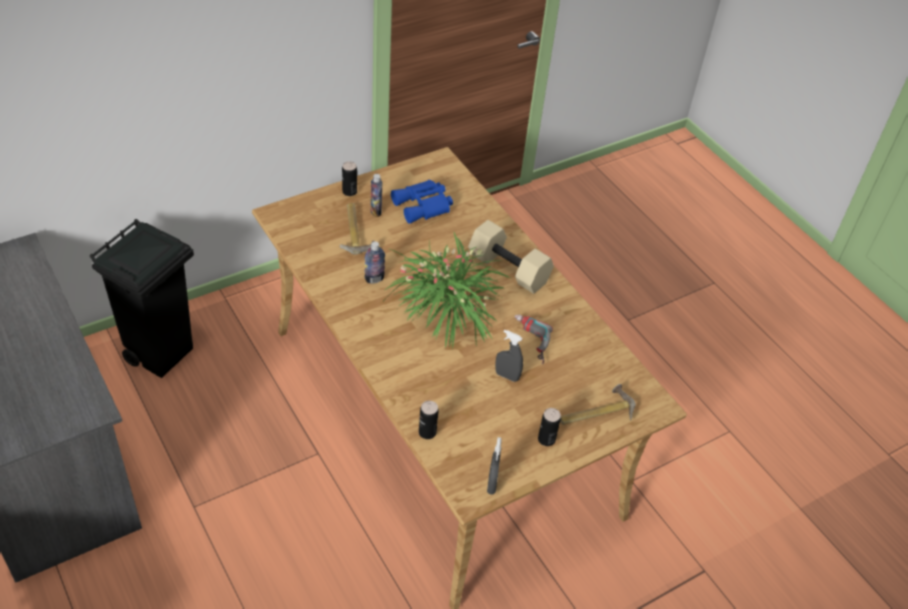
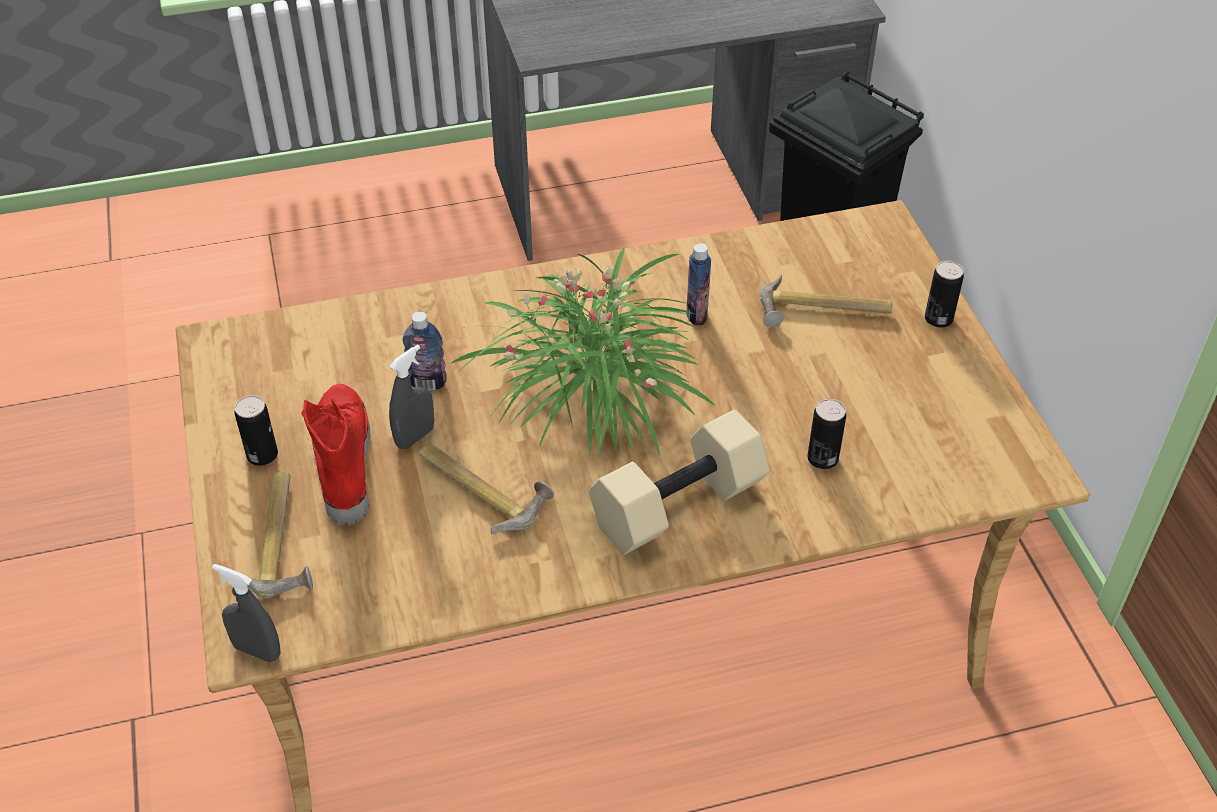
camera: 110 degrees right, 0 degrees up
(376, 211) = (878, 345): bottle -> bottle (428, 383)
(424, 206) = (885, 415): blue binoculars -> none
(427, 432) = (348, 318): can -> can (822, 458)
(492, 484) = (218, 369): grey spray bottle -> grey spray bottle (257, 651)
(528, 341) = (482, 487): power drill -> hammer
(537, 402) = (342, 463): none -> red boot

